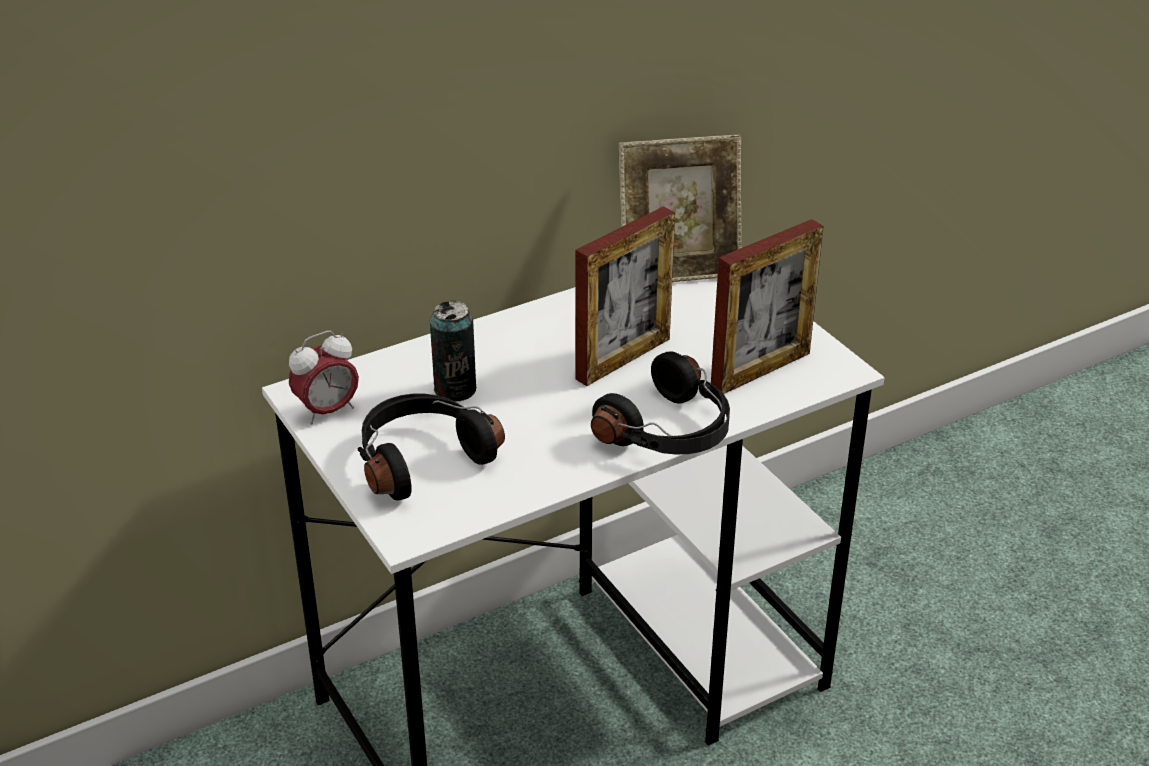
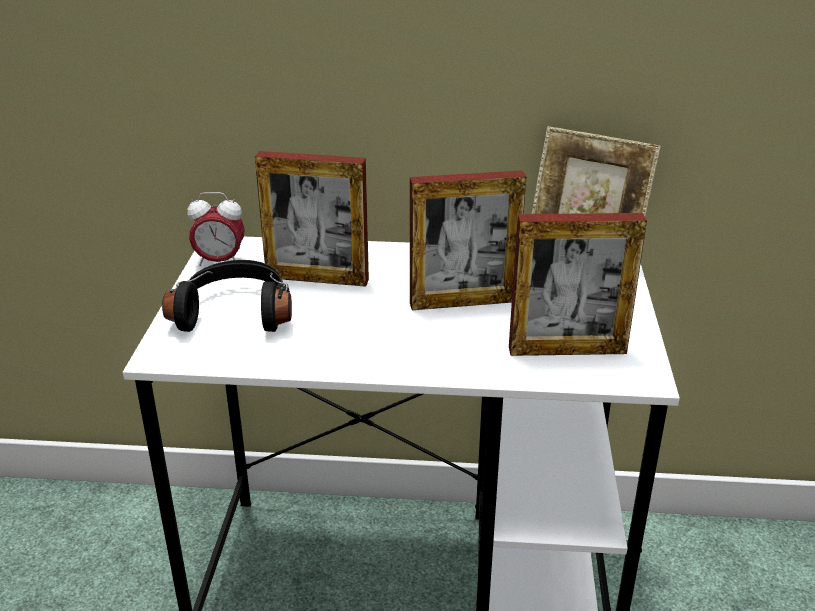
camera: 35 degrees right, 5 degrees down
(455, 389) = (317, 278): can -> picture frame
(670, 432) = (434, 365): black headphones -> none

